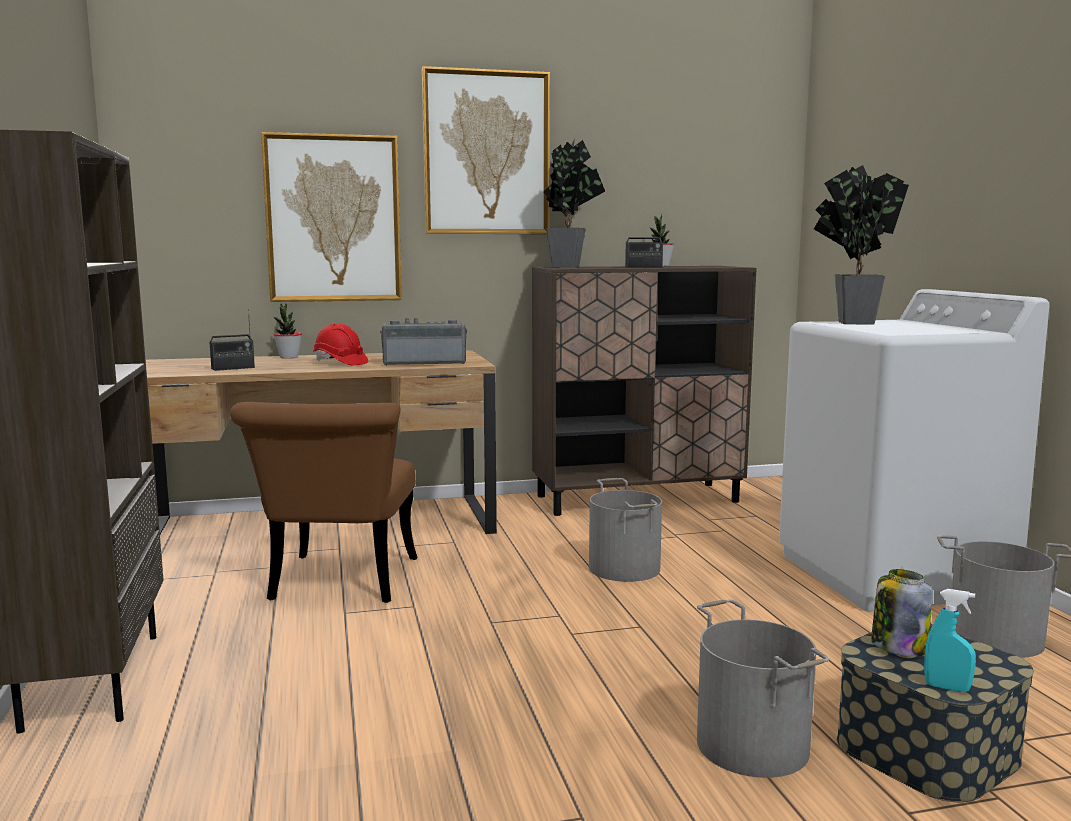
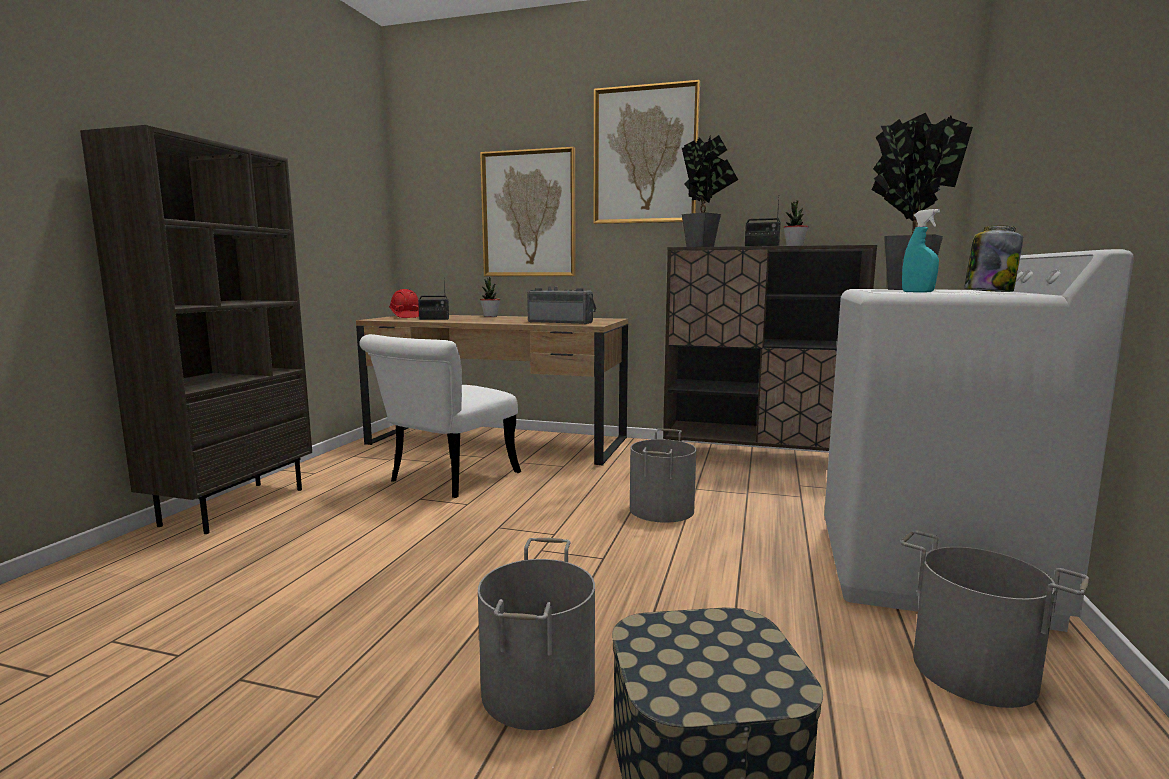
camera: 30 degrees right, 0 degrees up
(339, 585) = (445, 480): brown chair -> white chair
(340, 363) = (507, 320): red hard hat -> red hard hat (405, 317)
(898, 646) = (690, 632): jar -> jar (988, 292)
(947, 688) = (663, 693): turquoise spray bottle -> turquoise spray bottle (917, 292)

